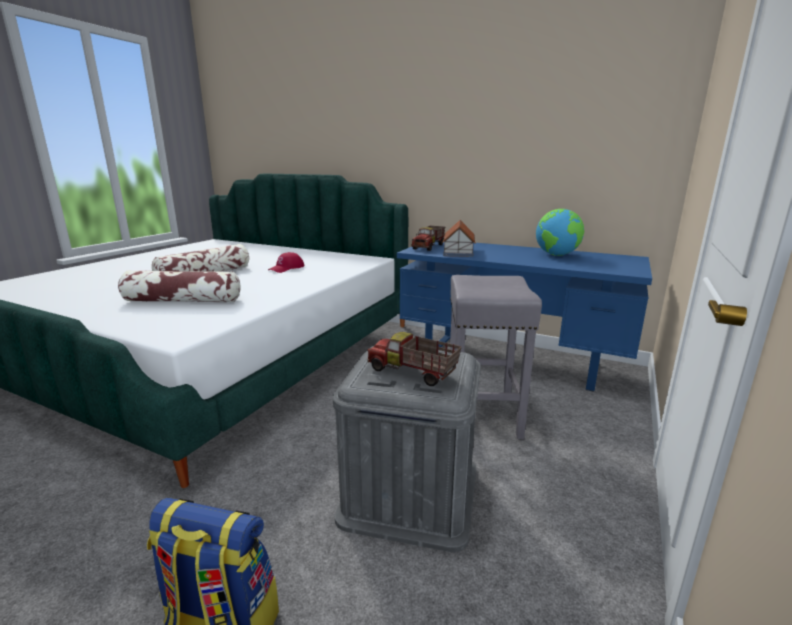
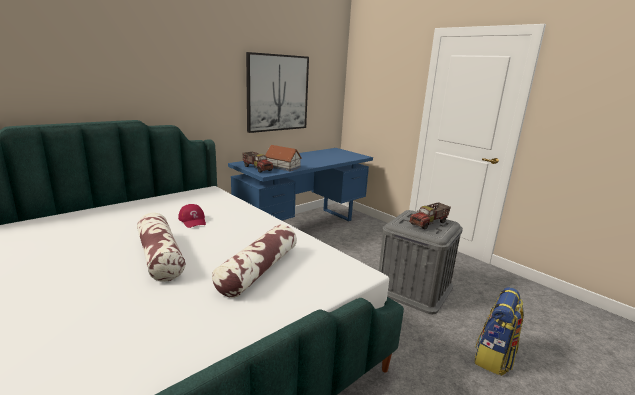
camera: 70 degrees left, 0 degrees up
(483, 416) = (357, 251): grey stool -> none
(518, 149) = (277, 93): none -> picture
(557, 255) = (316, 155): globe -> none

